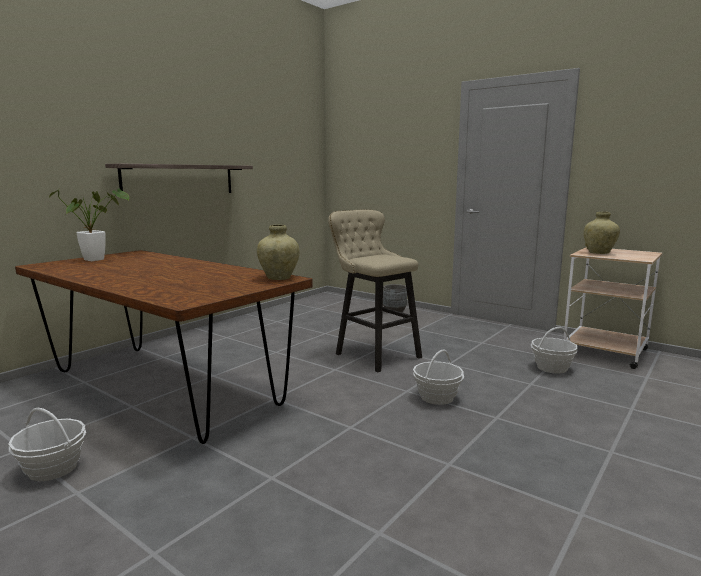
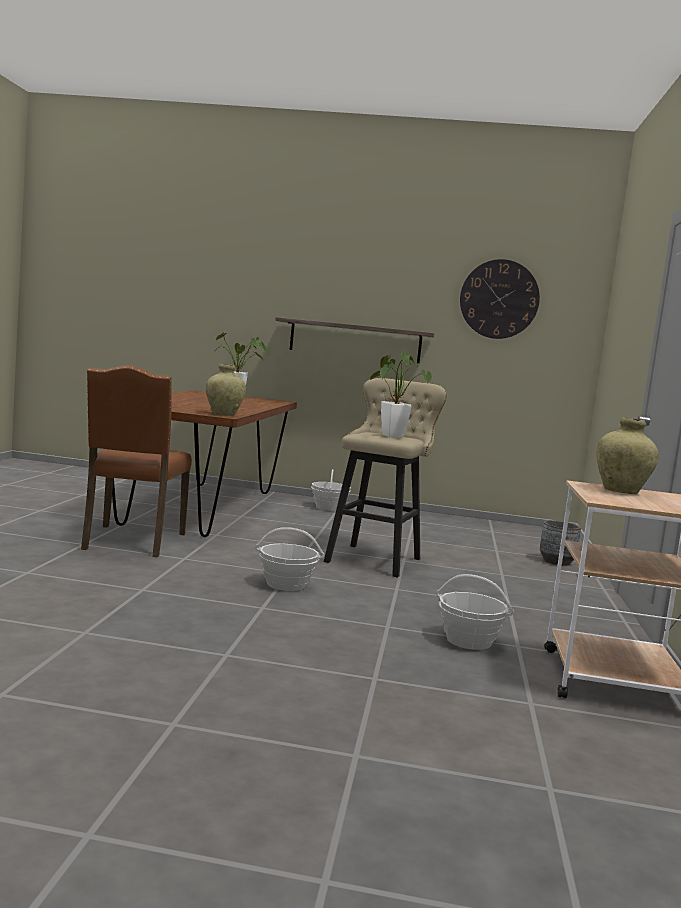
camera: 60 degrees right, 5 degrees down
(53, 468) = (63, 503): basket -> basket (328, 508)
(272, 133) = (499, 299): none -> wall clock
(277, 446) = (131, 541): none -> brown chair
(381, 256) = (390, 435): none -> potted plant

